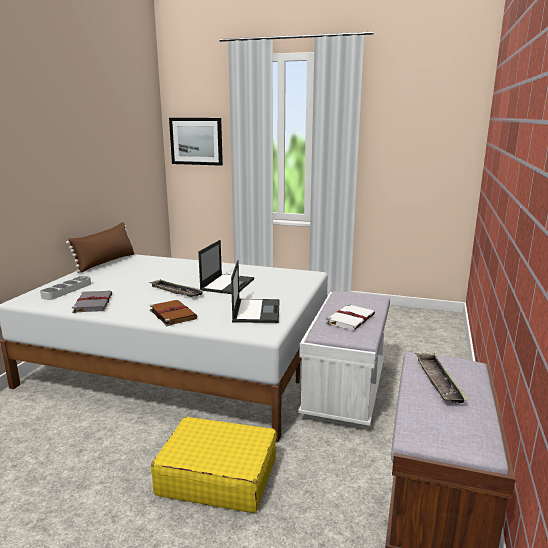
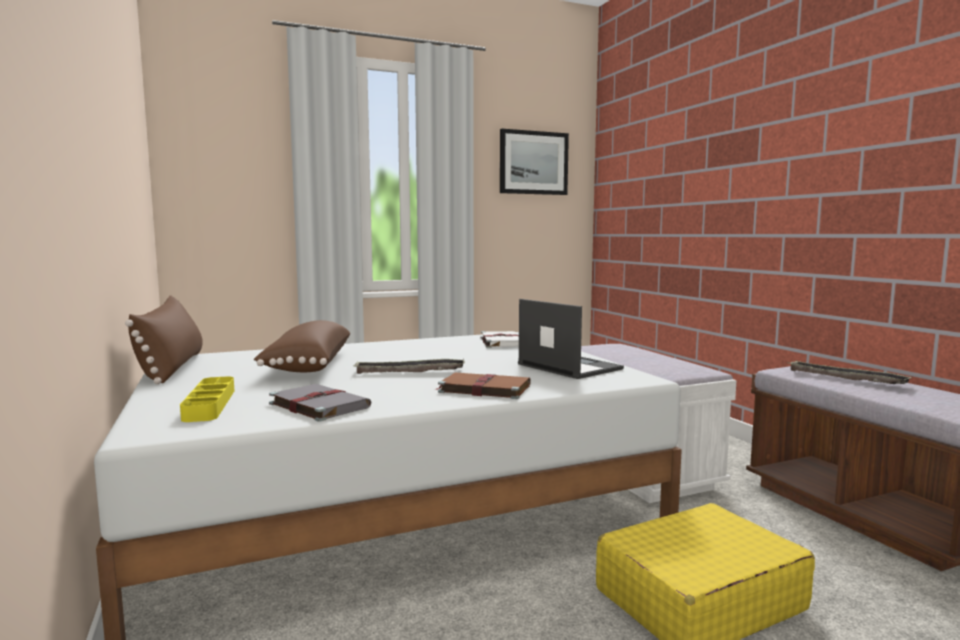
camera: 40 degrees left, 10 degrees down
(67, 290) = (210, 404): grey tray -> yellow tray
(151, 274) = (306, 365): none -> brown pillow
(196, 141) = (220, 175): picture -> picture (533, 163)
(227, 284) = (453, 355): laptop -> none
(351, 319) = (651, 360): white book -> white book (501, 342)

